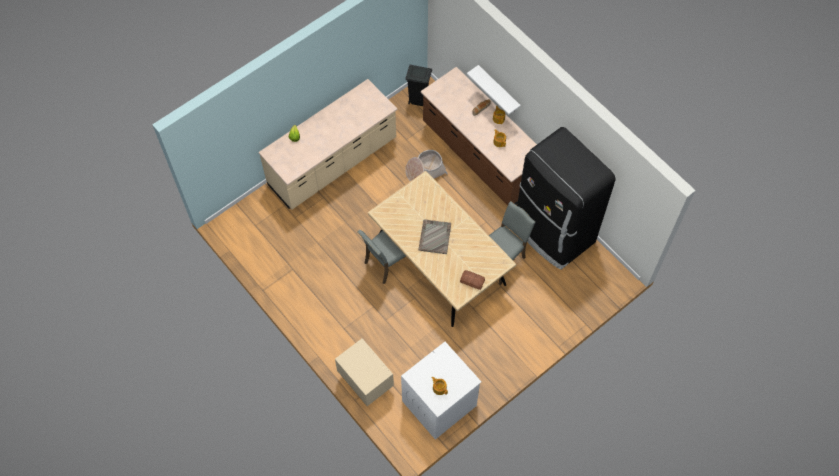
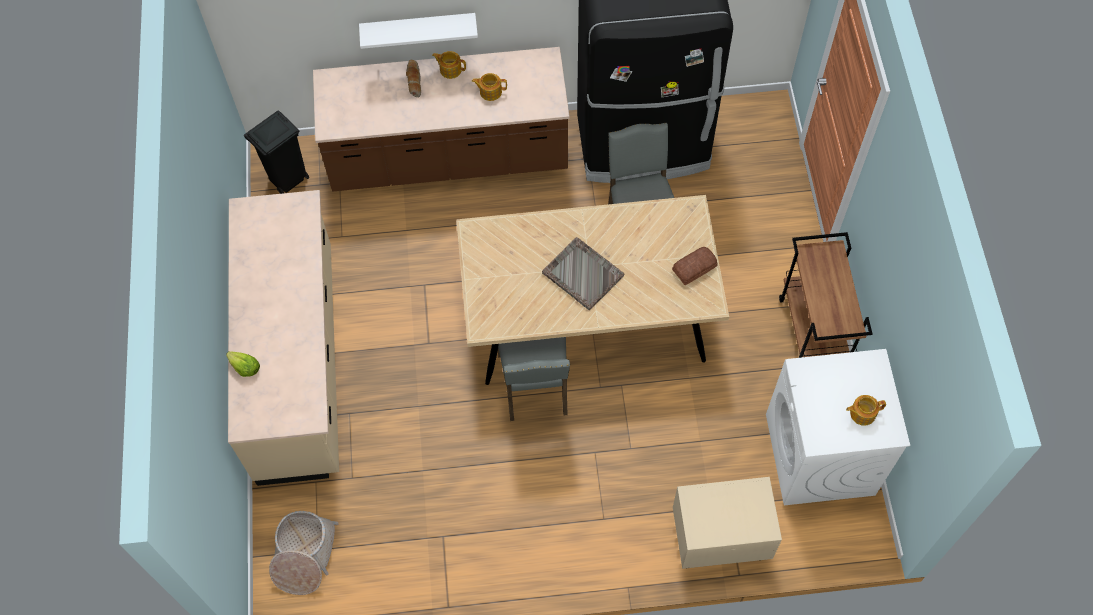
camera: 55 degrees left, 0 degrees up
(425, 171) = (416, 243): basket -> basket (304, 555)
(502, 367) = (814, 333): none -> brown cart

